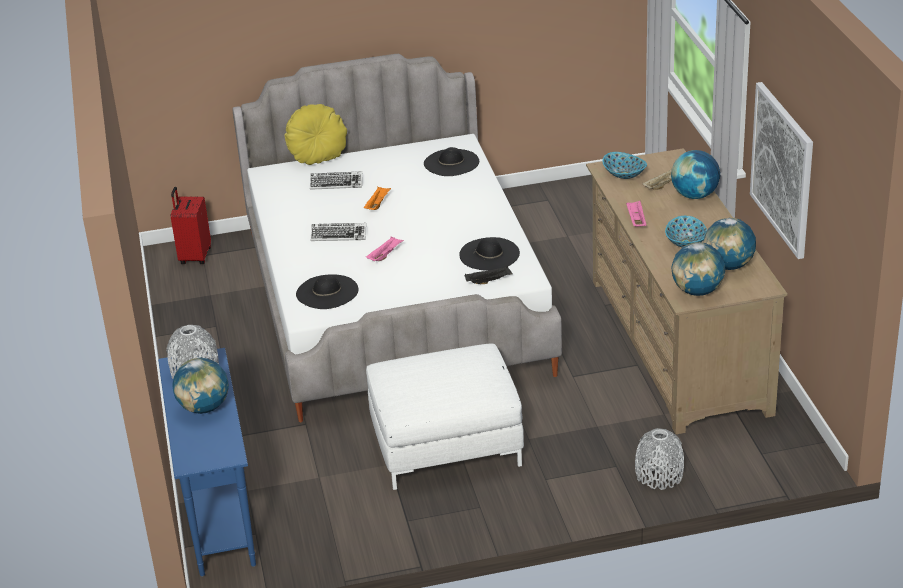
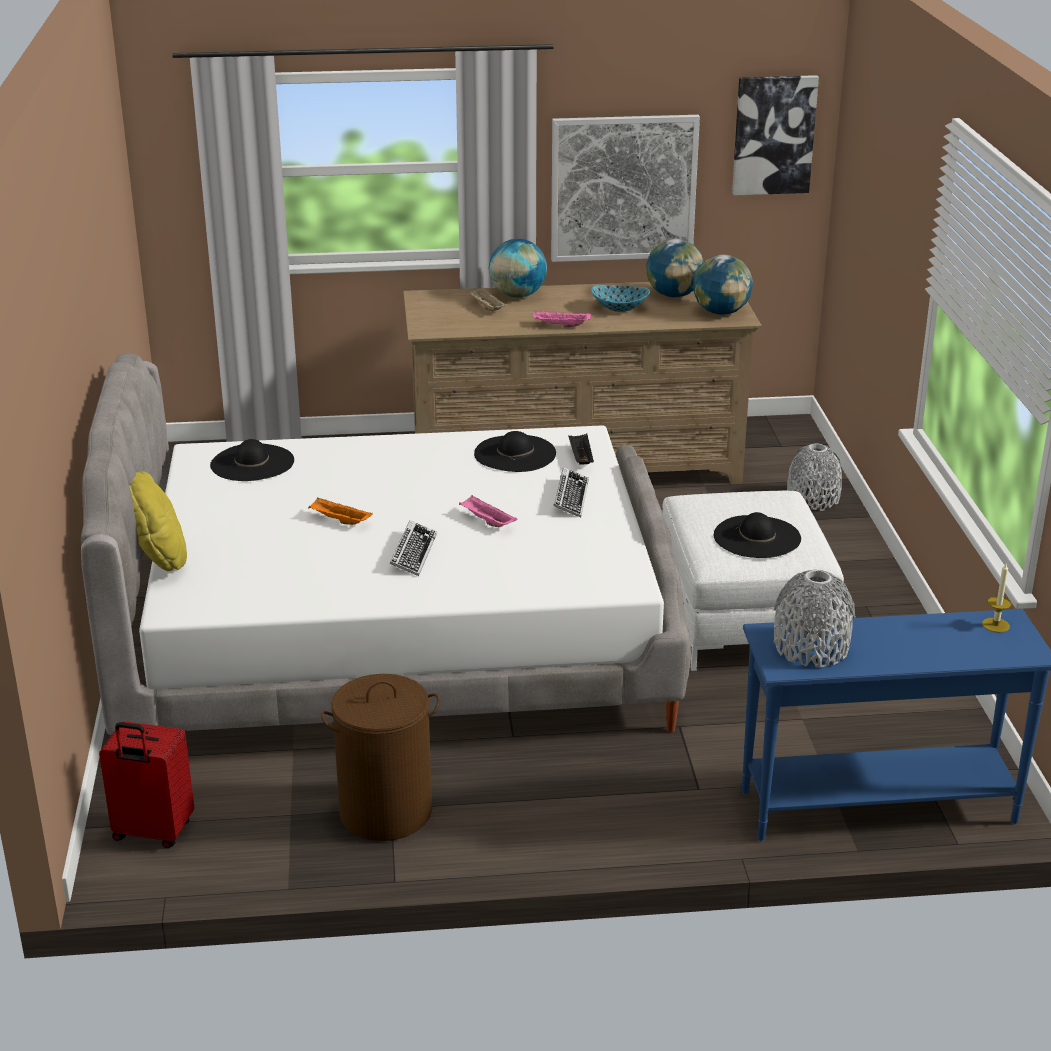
camera: 85 degrees left, 5 degrees down
(204, 407) = (898, 640): globe -> none
(212, 324) = (385, 812): none -> brown laundry basket
(223, 449) = (995, 625): none -> candle
(327, 292) = (569, 567): black hat -> black hat (757, 537)
(336, 183) = (254, 550): keyboard -> keyboard (570, 497)
(624, 175) = (450, 322): bowl -> none
(841, 196) = (773, 135): none -> picture

